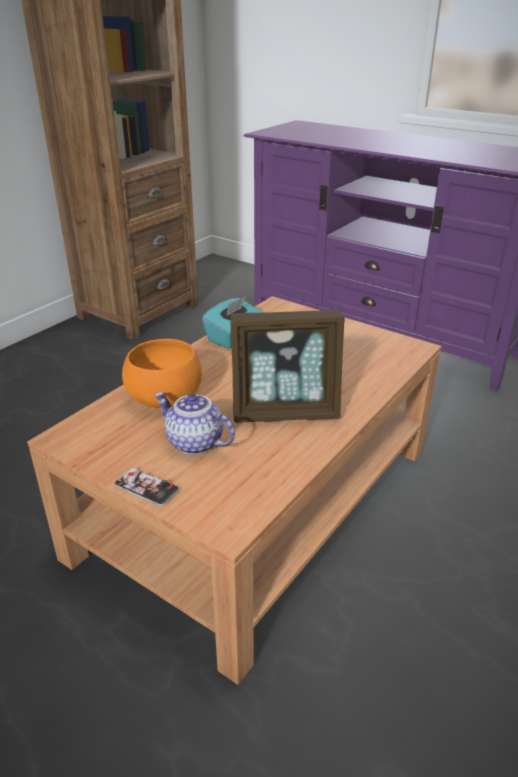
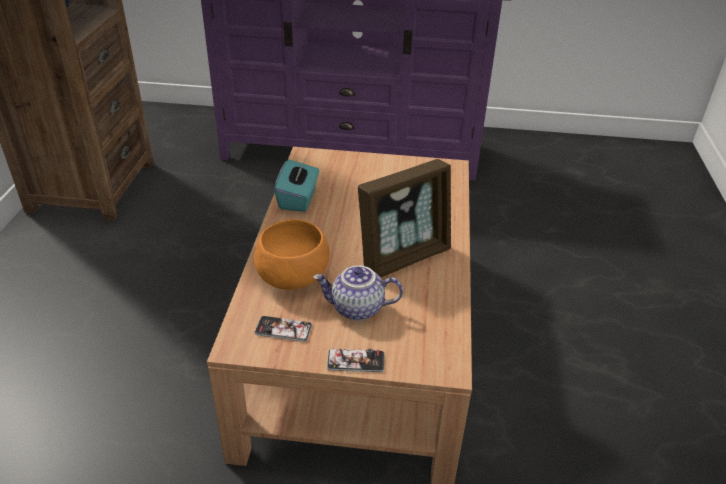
camera: 30 degrees left, 5 degrees up
(112, 438) = (283, 329): none -> phone

